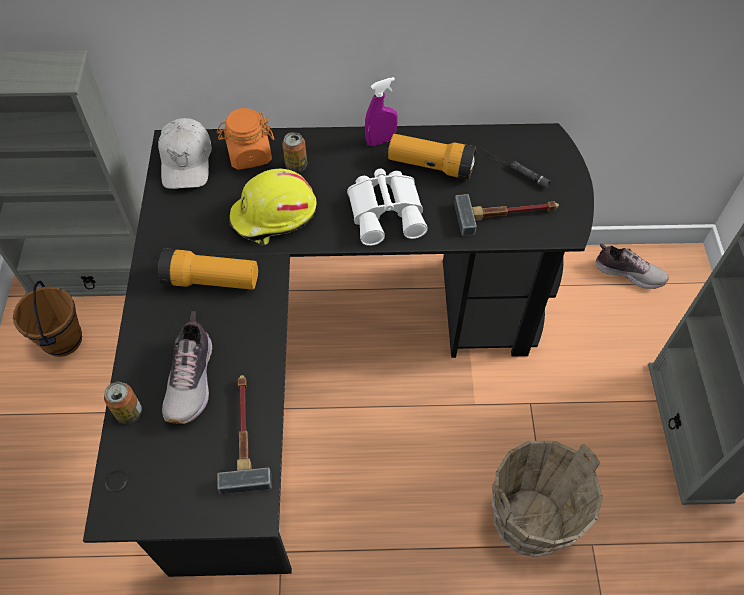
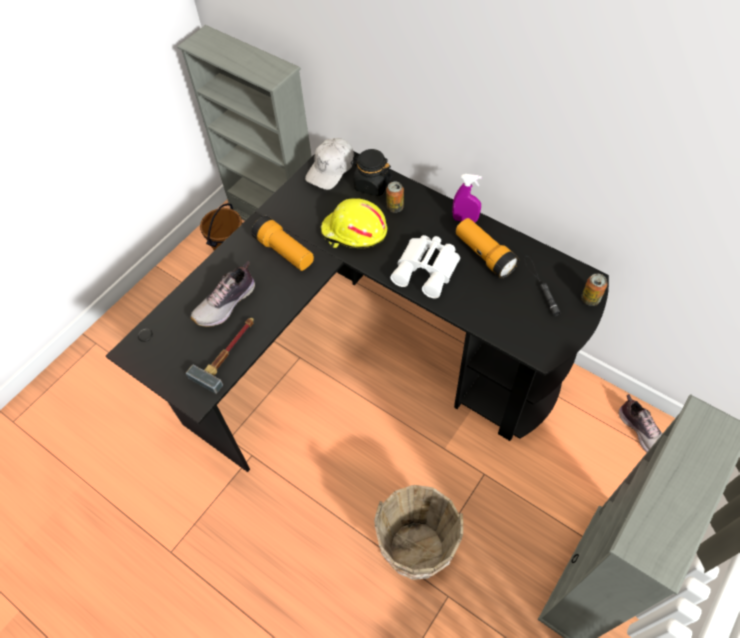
camera: 40 degrees right, 0 degrees up
(129, 412) = (180, 301): can -> can (590, 299)
(249, 155) = (372, 184): orange jar -> black jar
(507, 214) = (508, 318): hammer -> none

